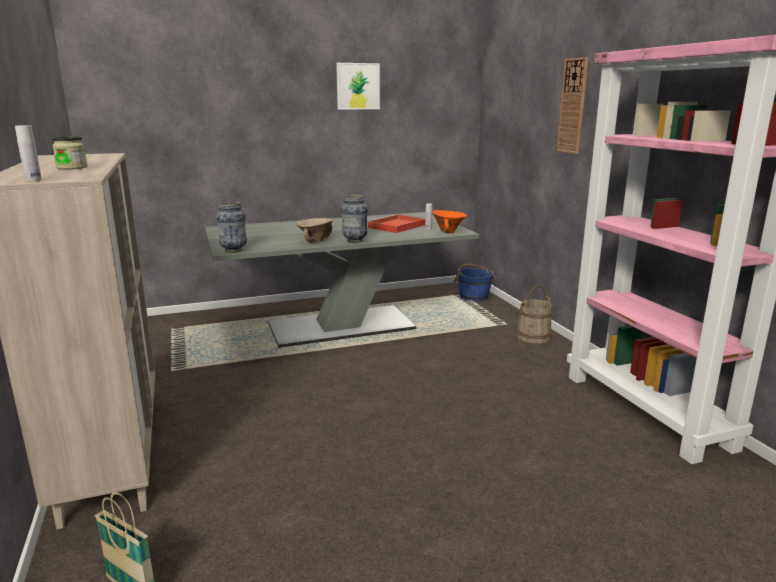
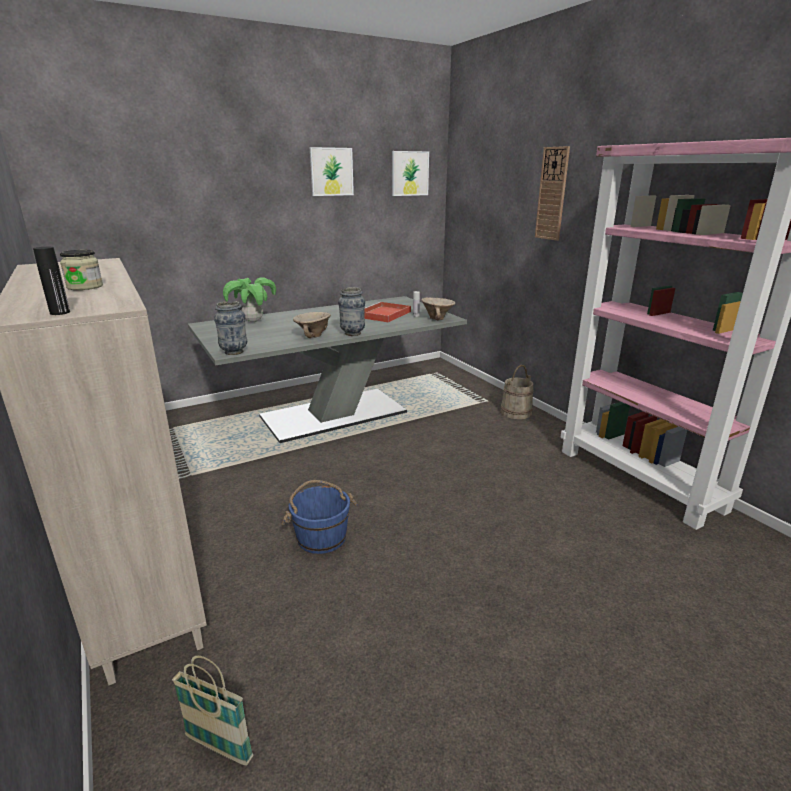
camera: 10 degrees left, 5 degrees up
(33, 180) = (60, 312): white bottle -> black bottle
(266, 227) = (253, 321): none -> potted plant
(440, 88) = (410, 173): none -> picture
(449, 232) = (438, 318): orange bowl -> beige bowl
(473, 296) = (447, 374): blue bucket -> blue bucket (321, 537)

